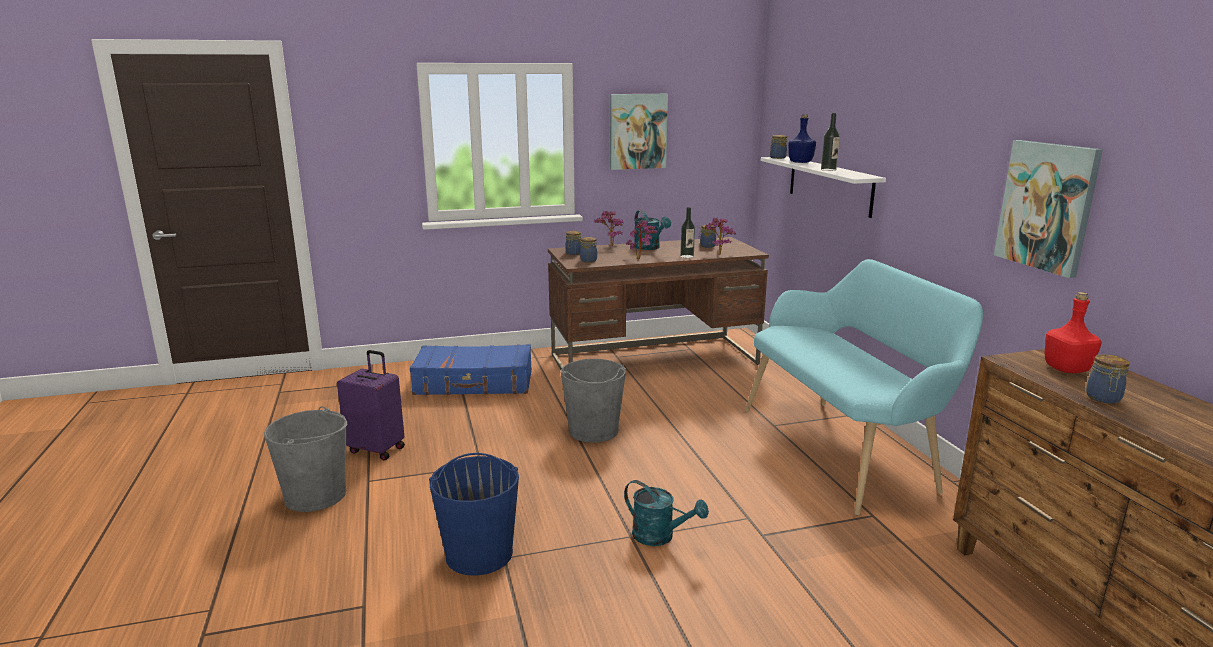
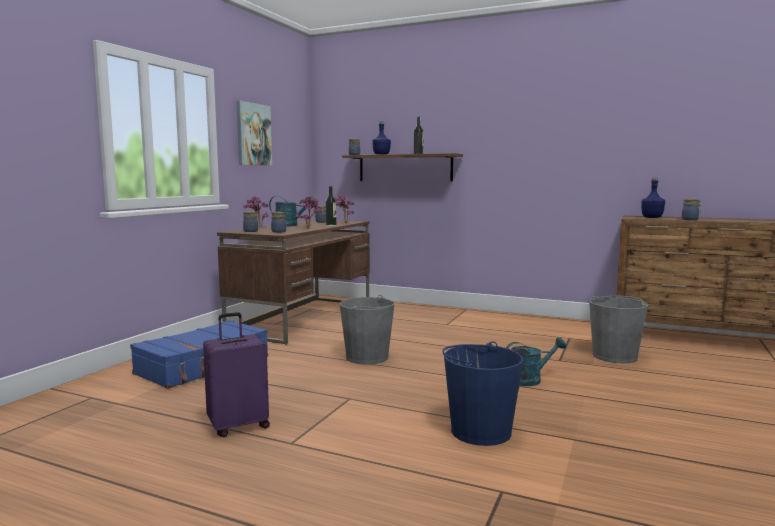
camera: 50 degrees left, 10 degrees down
(316, 495) = (273, 471): grey bucket -> grey bucket (615, 356)
(829, 185) = (405, 168): white shelf -> brown shelf
(844, 449) = (497, 322): turquoise bench -> none
(1047, 206) = (593, 148): picture -> none
(1067, 369) = (652, 217): red bottle -> blue bottle

